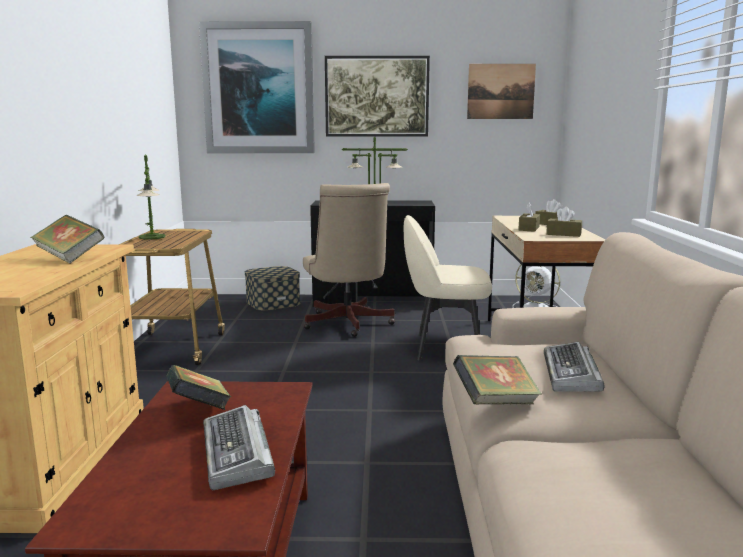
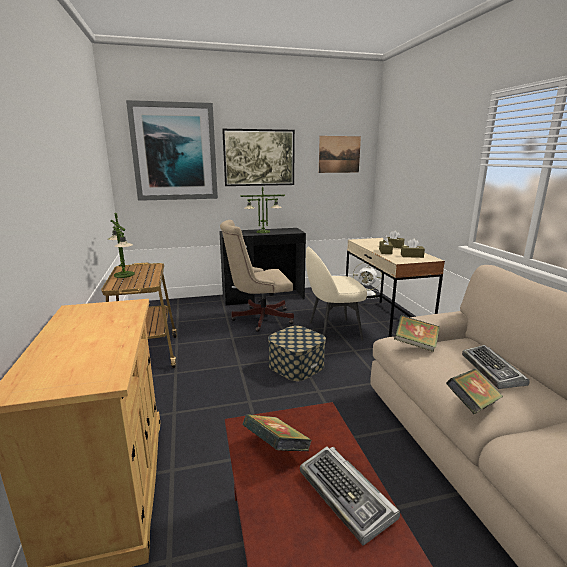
camera: 15 degrees left, 5 degrees up
(69, 258) = (113, 323): book -> book (415, 344)
(273, 302) = (195, 304): storage box -> storage box (296, 365)
(347, 325) = (258, 318): beige office chair -> beige office chair turned 105 degrees clockwise

